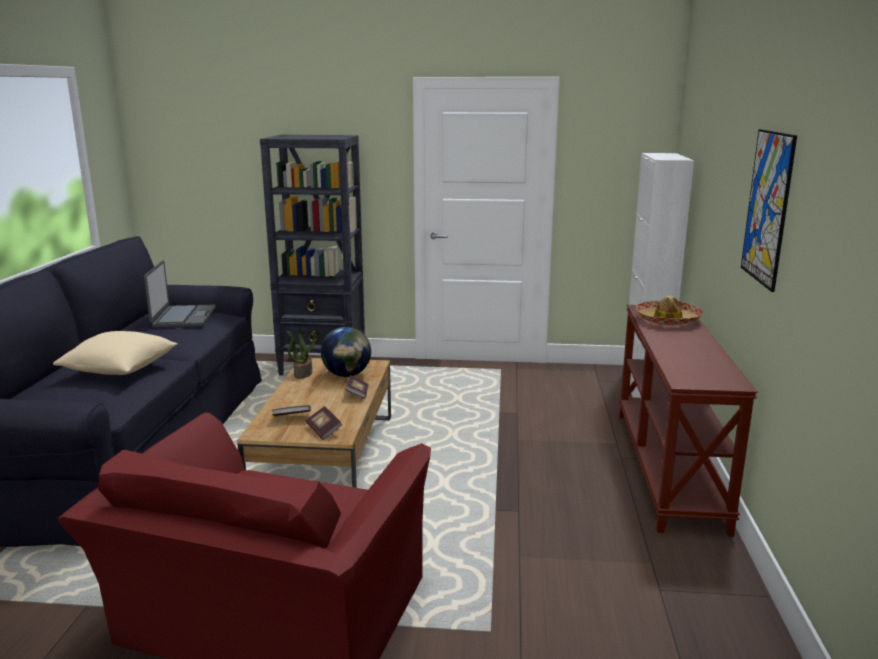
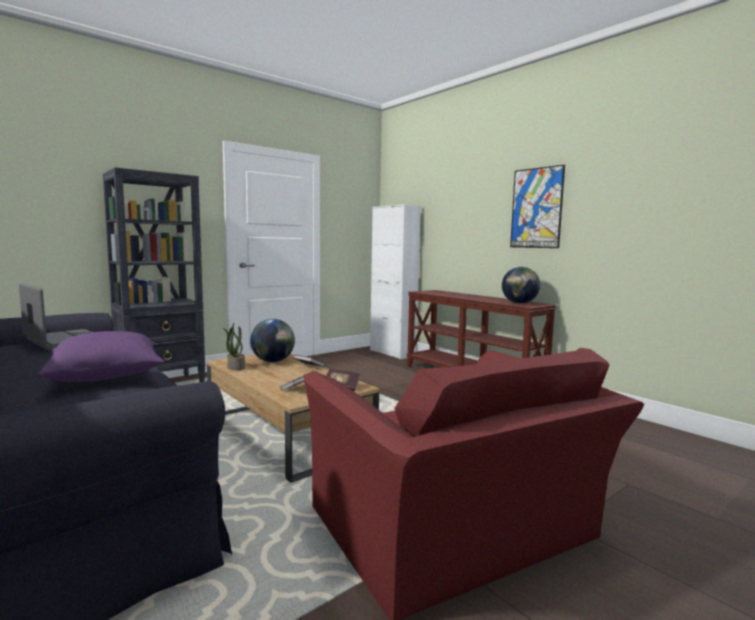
camera: 45 degrees left, 10 degrees down
(120, 370) = (107, 377): beige pillow -> purple pillow
(668, 320) = (445, 293): hat -> none
(696, 373) = (519, 303): none -> globe

